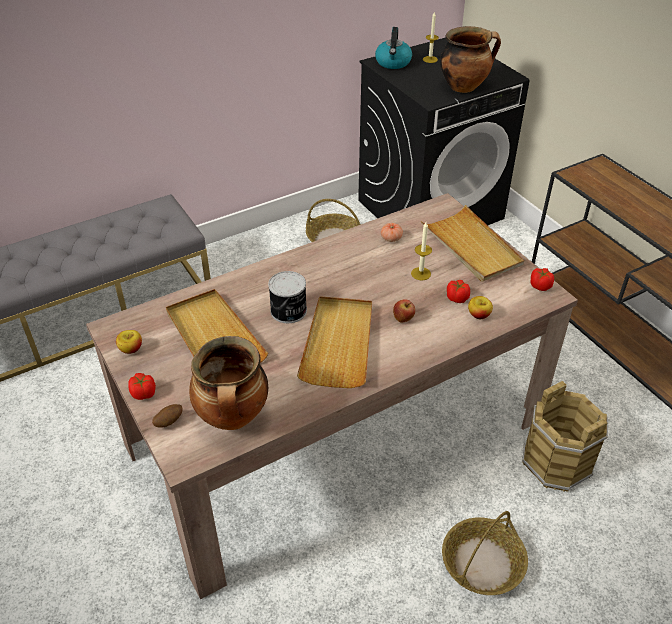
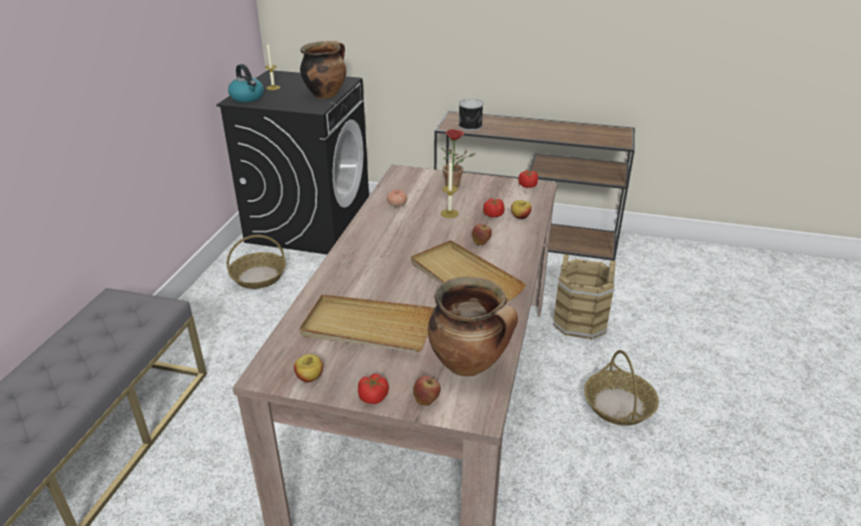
camera: 45 degrees left, 10 degrees down
(169, 422) = (427, 400): potato -> apple
(289, 311) = (397, 280): can -> can (471, 126)
(471, 247) = (456, 185): beige tray -> potted plant

